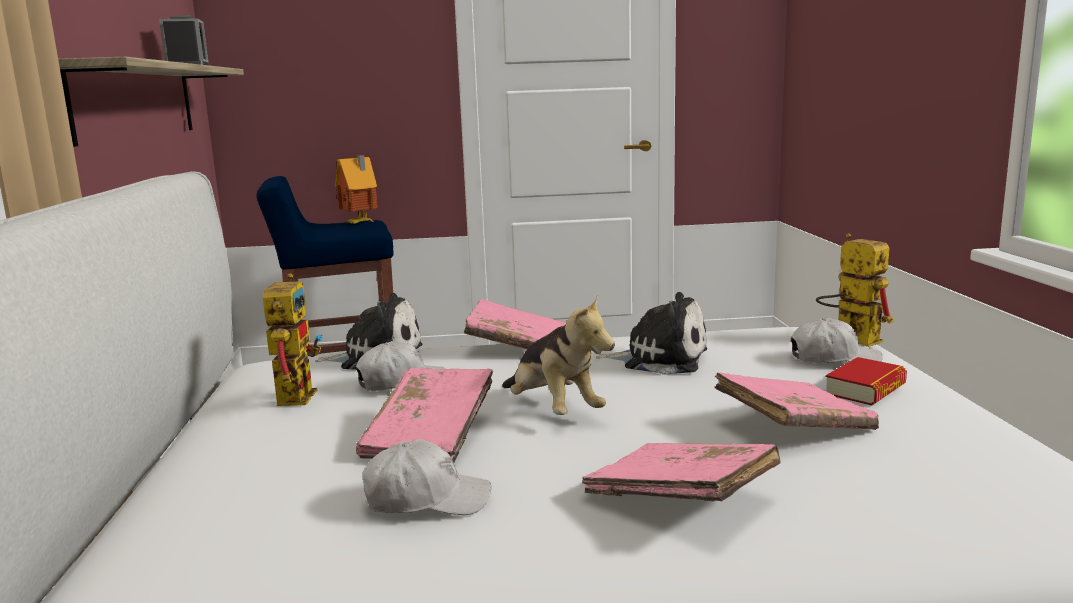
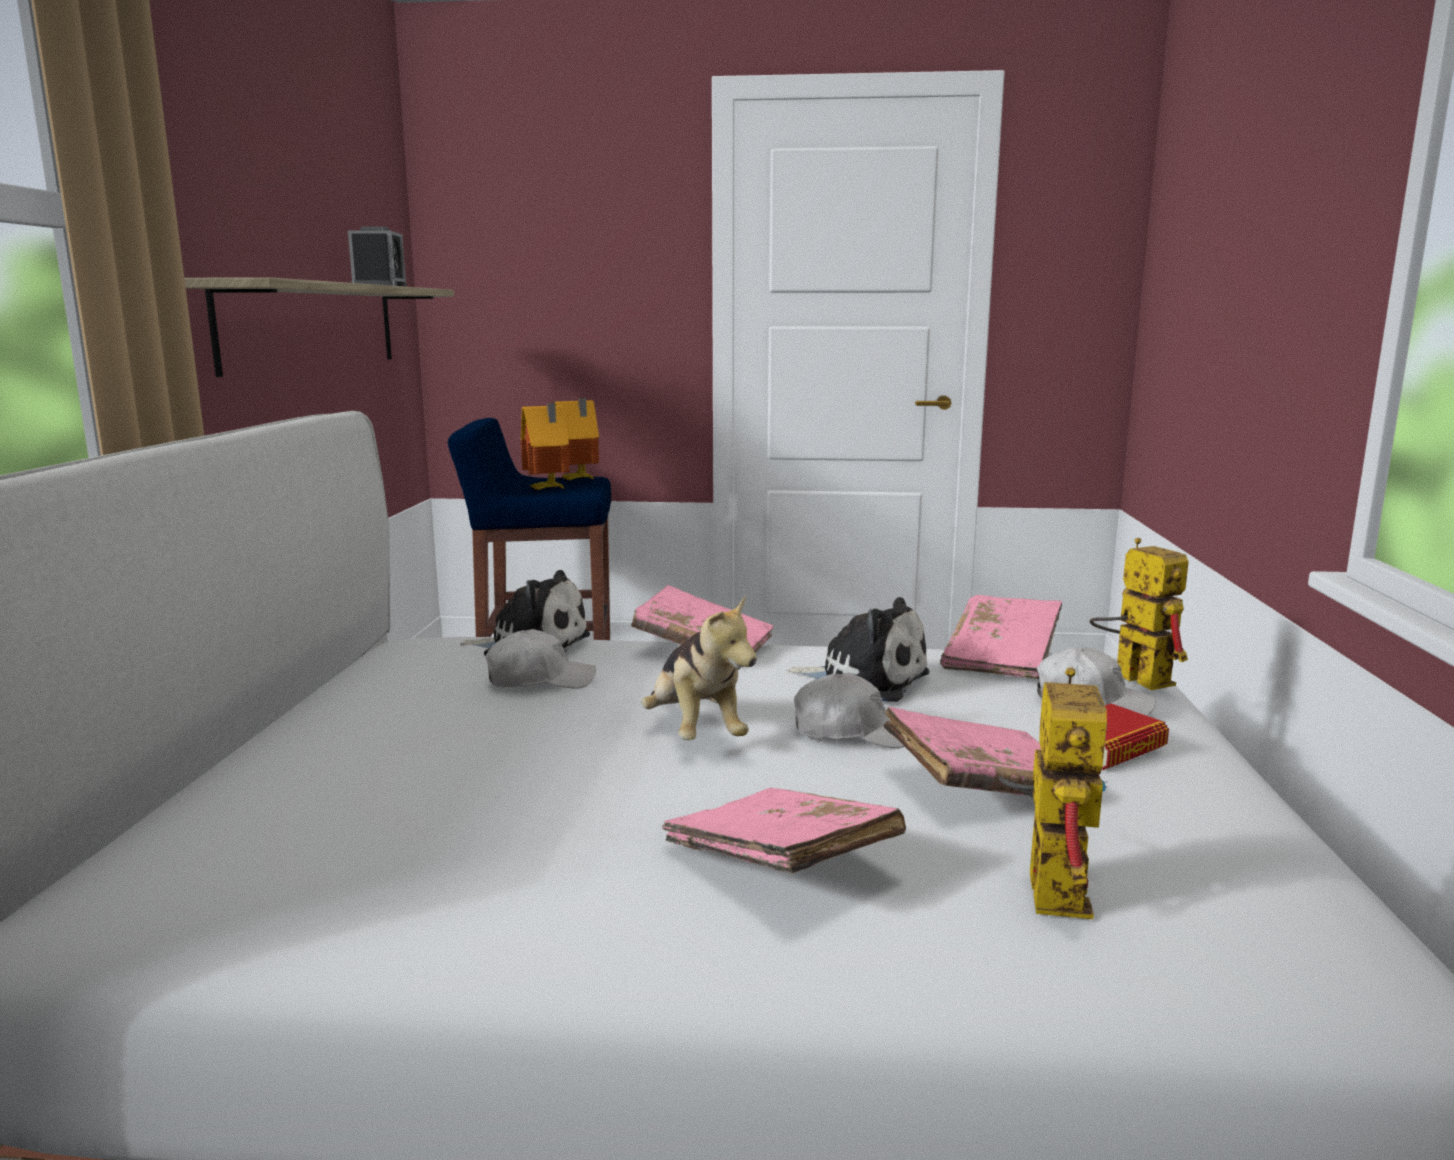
camera: 10 degrees right, 0 degrees up
(295, 394) = (416, 681): toy robot -> toy robot (1047, 883)
(340, 232) = (547, 490): none -> toy house
(426, 499) = (484, 826): white cap -> white cap (852, 732)
(430, 436) = (533, 749): pink book -> pink book (1002, 658)

